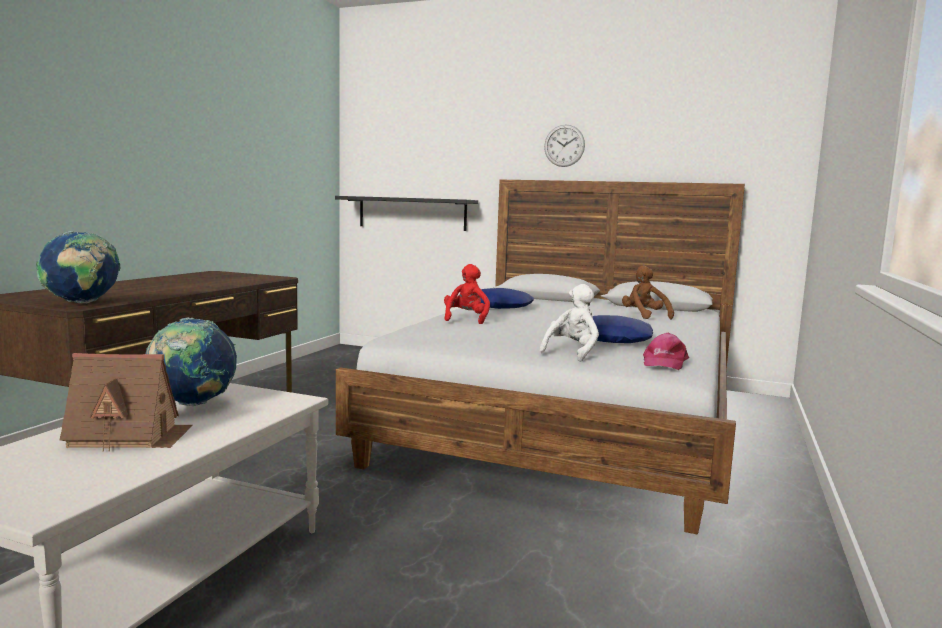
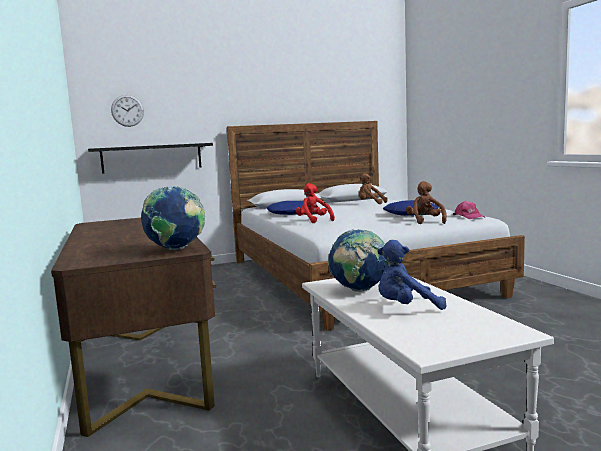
camera: 40 degrees left, 0 degrees up
(130, 436) = (406, 307): toy house -> blue plush toy
(564, 145) = (267, 100): wall clock -> wall clock (127, 110)
(572, 353) = (425, 222): white plush toy -> brown plush toy

